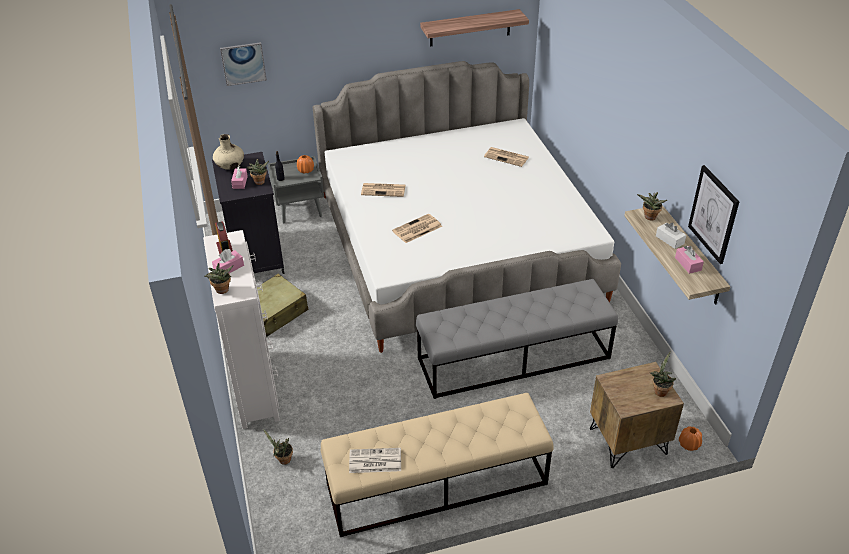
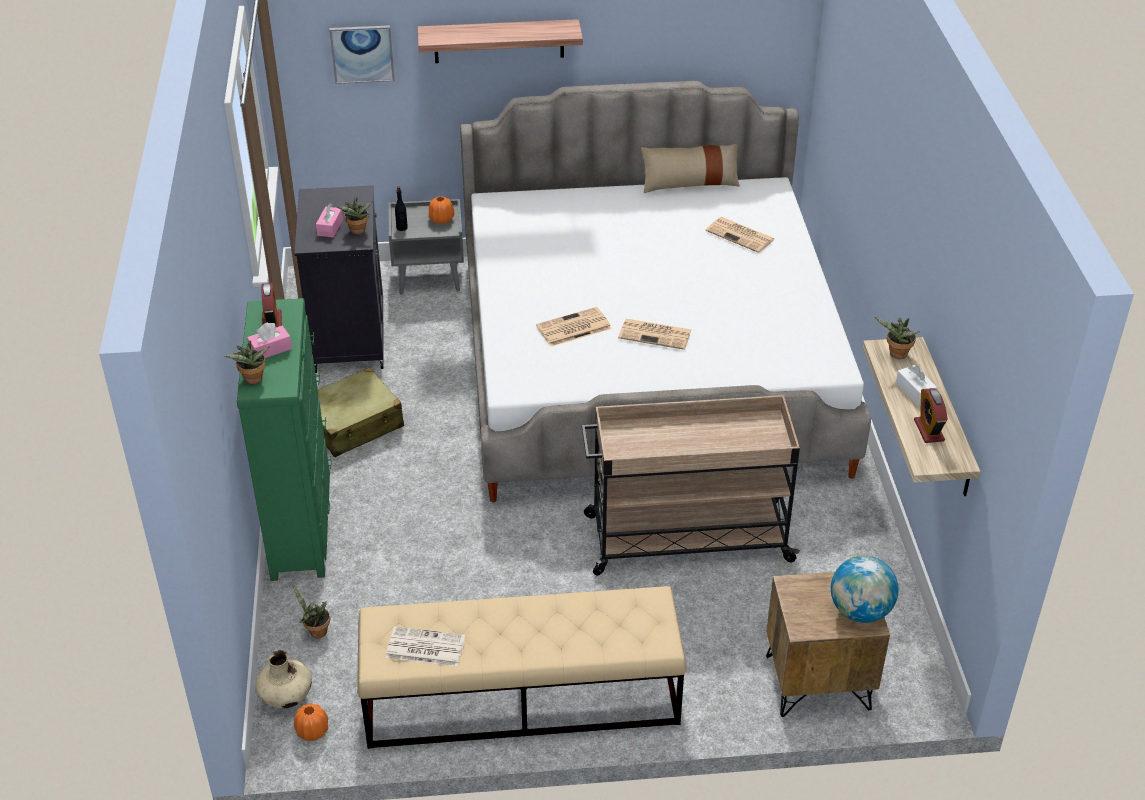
camera: 10 degrees right, 0 degrees up
(230, 166) = (322, 202): beige vase -> beige vase (287, 697)
(255, 387) = (302, 526): white dresser -> green dresser
(384, 190) = (542, 263): newspaper -> newspaper (656, 334)
(464, 128) = (690, 183): none -> beige pillow
(470, 28) = (710, 32): shelf -> shelf (499, 41)
(514, 358) = (685, 538): grey bench -> beige cart
(659, 390) = (860, 611): potted plant -> globe
(688, 264) = (928, 430): pink tissue box -> alarm clock
(689, 444) = (908, 701): orange vase -> orange vase (312, 731)
(713, 214) = (971, 361): picture -> none

